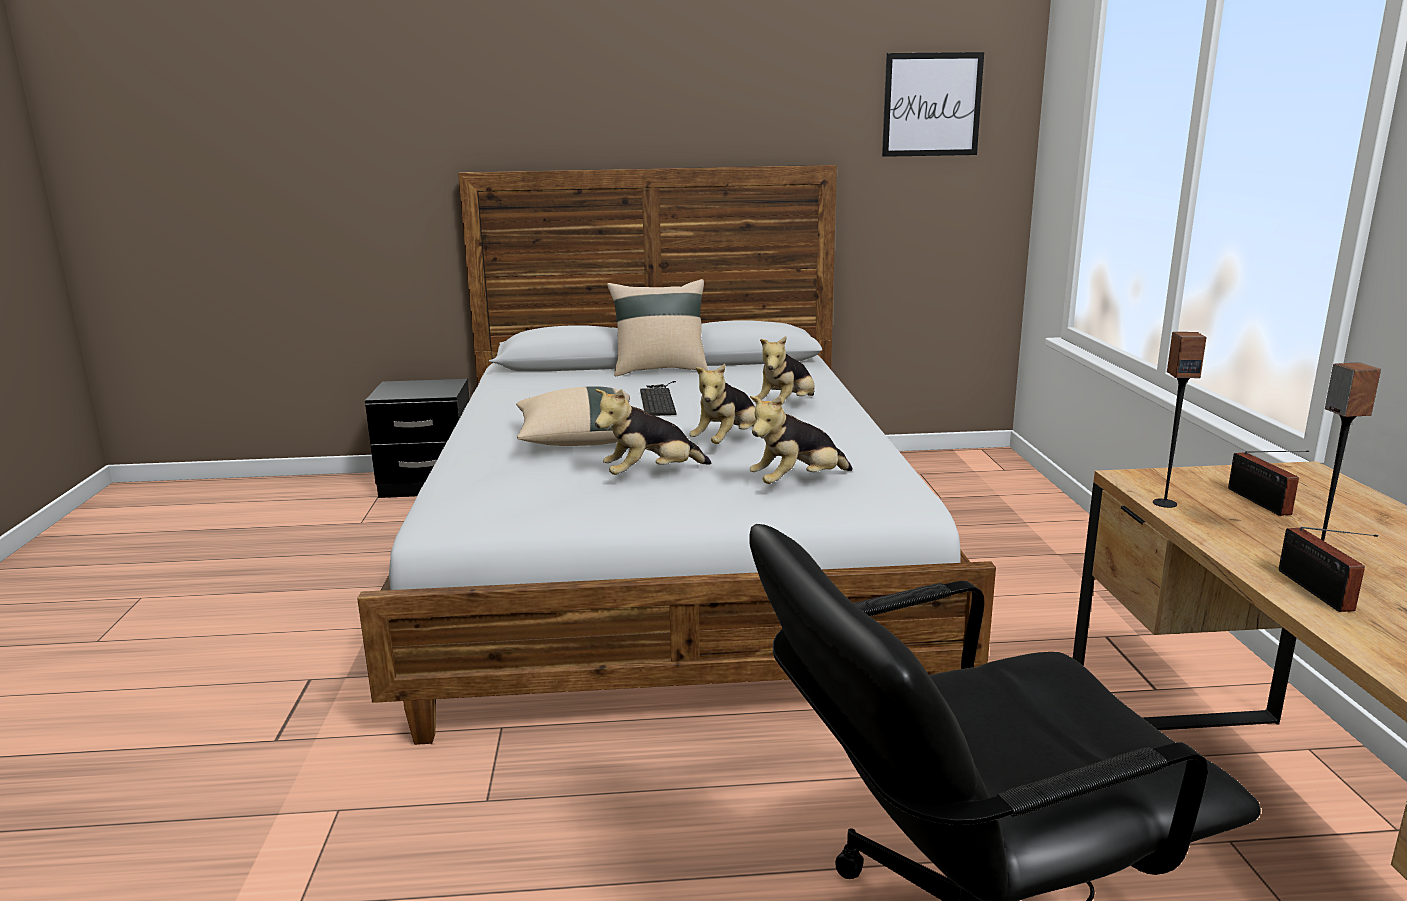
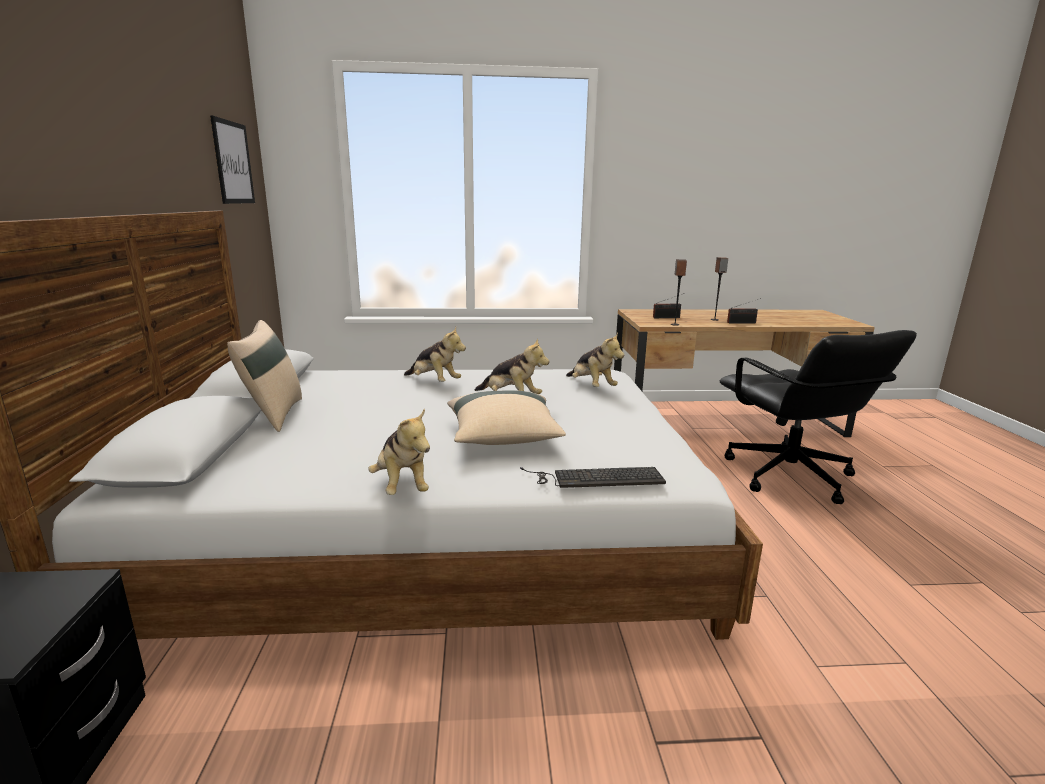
camera: 90 degrees left, 0 degrees up
(651, 475) = (582, 417): plush toy -> plush toy (401, 486)
(658, 399) = (389, 414): keyboard -> keyboard (595, 477)

